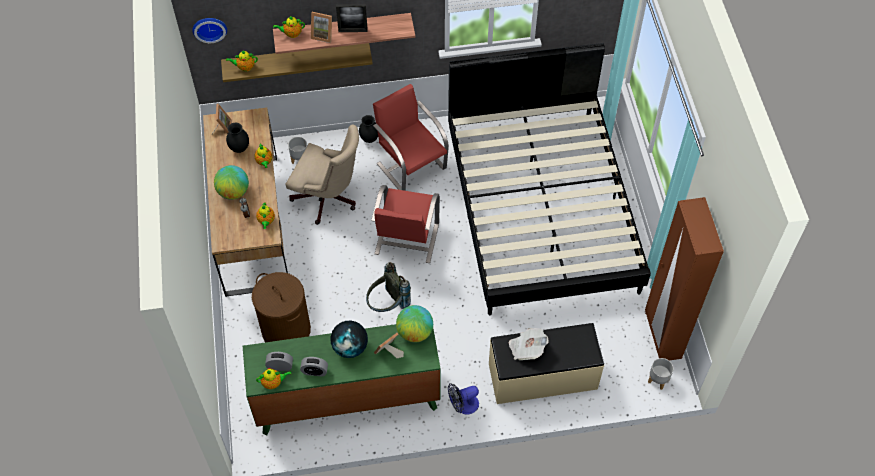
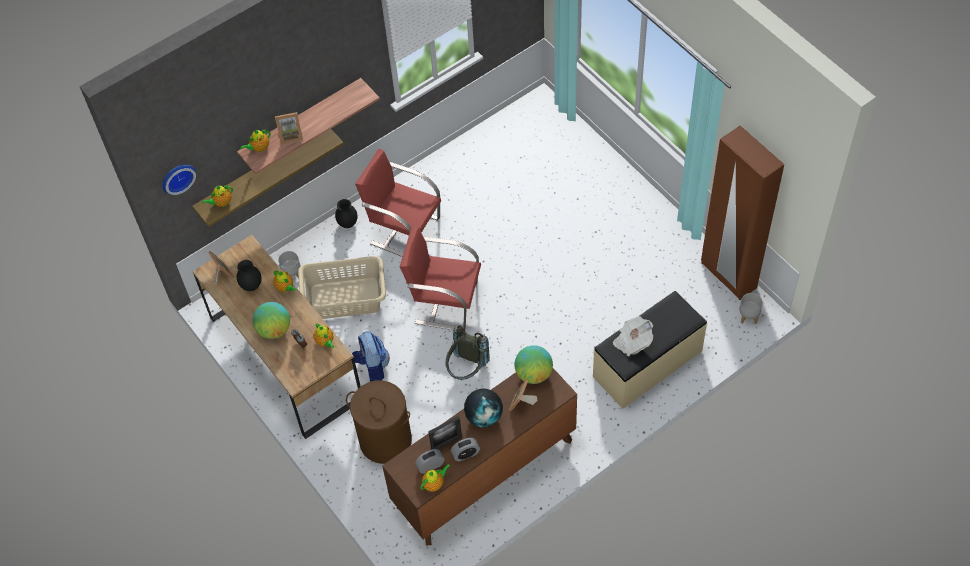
camera: 25 degrees left, 0 degrees up
(314, 264) = (372, 366): none -> backpack
(328, 199) = (345, 299): beige office chair -> beige laundry basket
(347, 399) = (484, 474): green dresser -> brown dresser
(353, 31) = (317, 119): picture frame -> picture frame (446, 443)
(406, 240) = (445, 302): red chair -> red chair turned 120 degrees clockwise
(463, 405) = (593, 425): fan -> none
(542, 208) = (552, 213): black bed -> none

